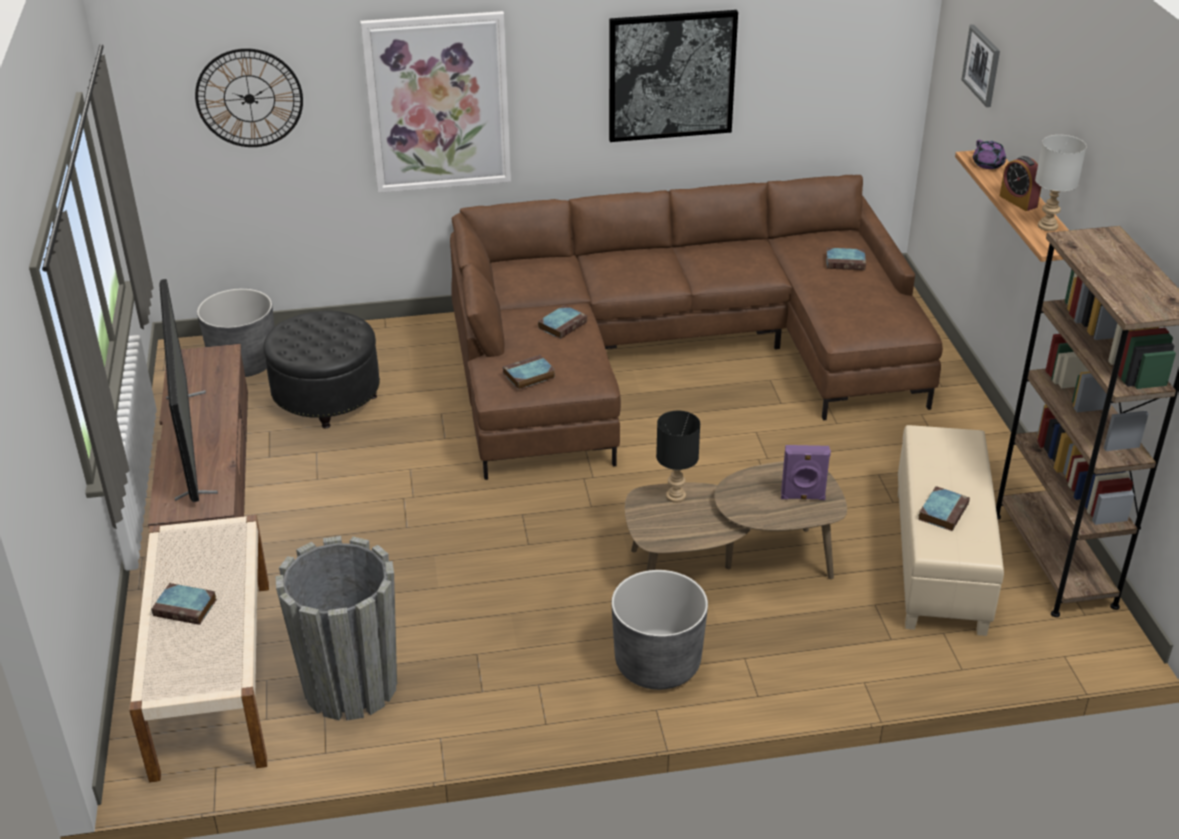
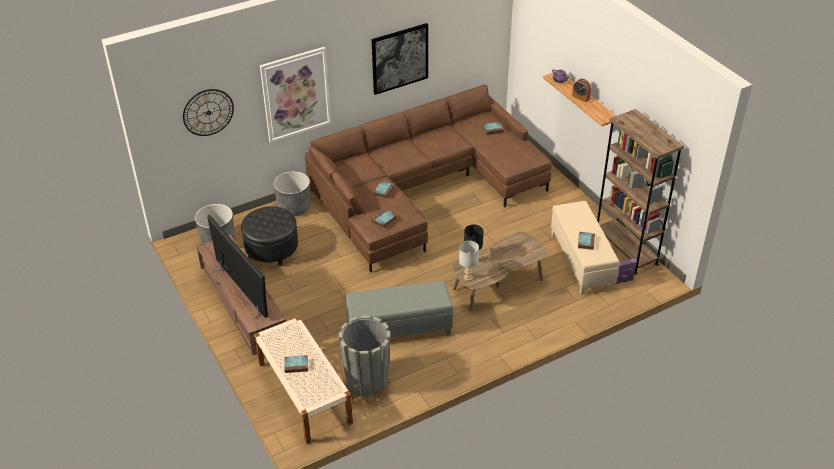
camera: 20 degrees left, 5 degrees up
(476, 600) = (399, 329): none -> grey ottoman
(657, 663) = (489, 336): grey planter -> grey planter (294, 207)
(802, 497) = (526, 249): purple speaker -> purple speaker (624, 281)
(982, 65) = (544, 32): picture -> none
(1048, 226) = (598, 108): grey table lamp -> grey table lamp (468, 277)

